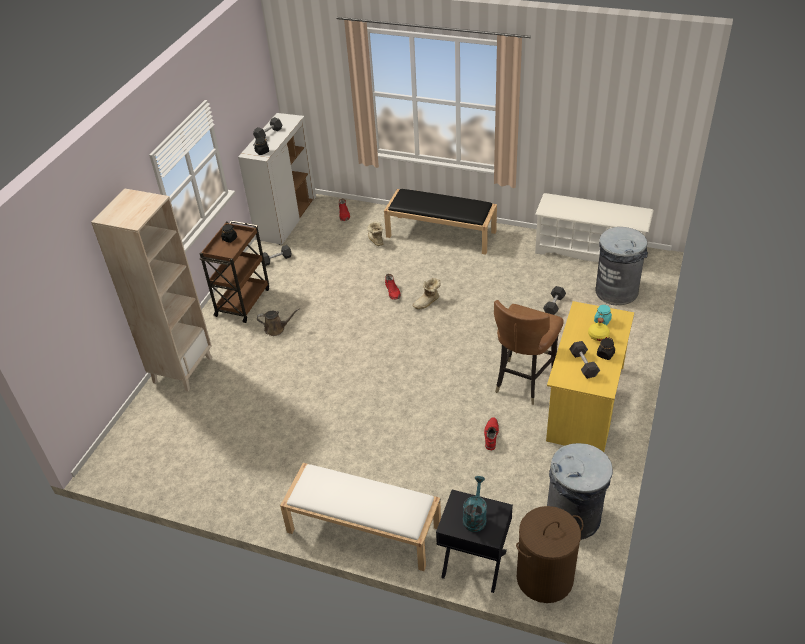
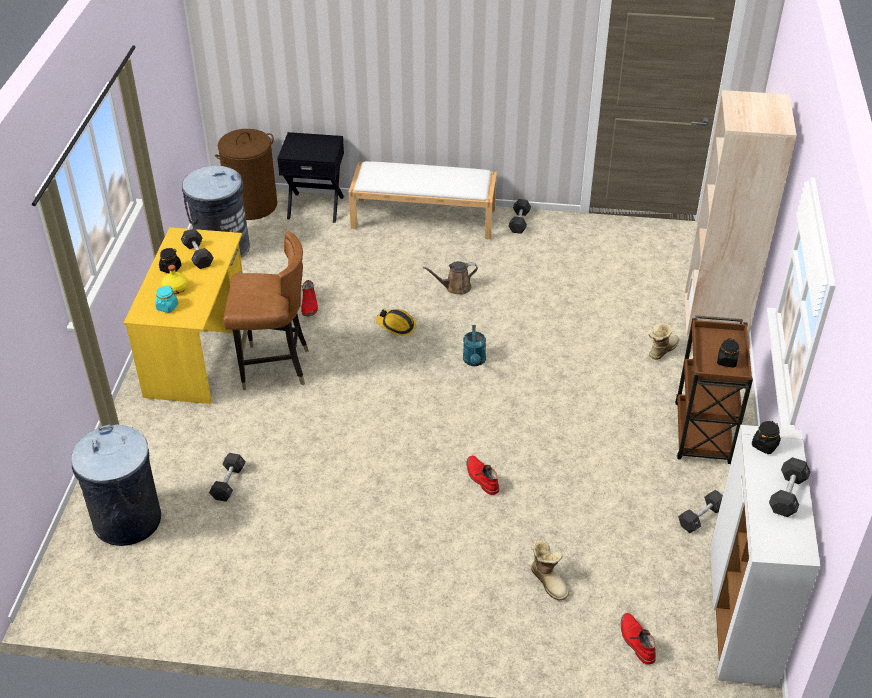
camera: 165 degrees right, 0 degrees up
(271, 508) = (519, 222): none -> black dumbbell
(276, 329) = (625, 398): brown watering can -> brown watering can (455, 287)
(421, 406) = (396, 326): none -> hard hat
(427, 302) = (422, 465): boot -> boot (661, 350)
(441, 234) = (431, 612): black bench -> none
(475, 516) = (310, 147): turquoise watering can -> turquoise watering can (474, 361)
(523, 381) = (274, 367): brown chair -> brown chair turned 75 degrees clockwise
(589, 251) = (158, 601): white shoe rack -> none

